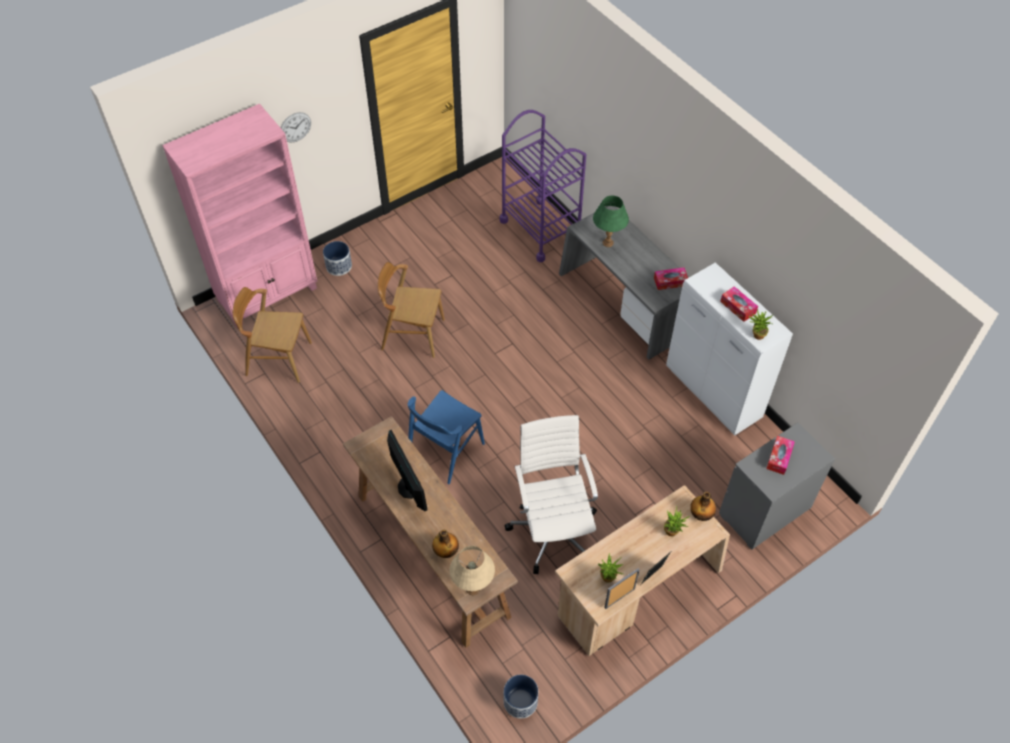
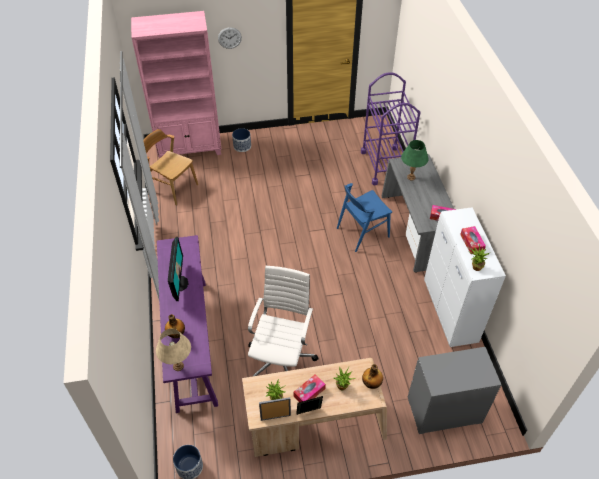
camera: 25 degrees right, 5 degrees down
(413, 334) = (263, 201): brown chair -> none
(431, 554) = (191, 341): brown console table -> purple console table
(445, 450) = (240, 279): blue chair -> blue chair (362, 232)
(779, 458) = (455, 366): tissue box -> tissue box (309, 392)

